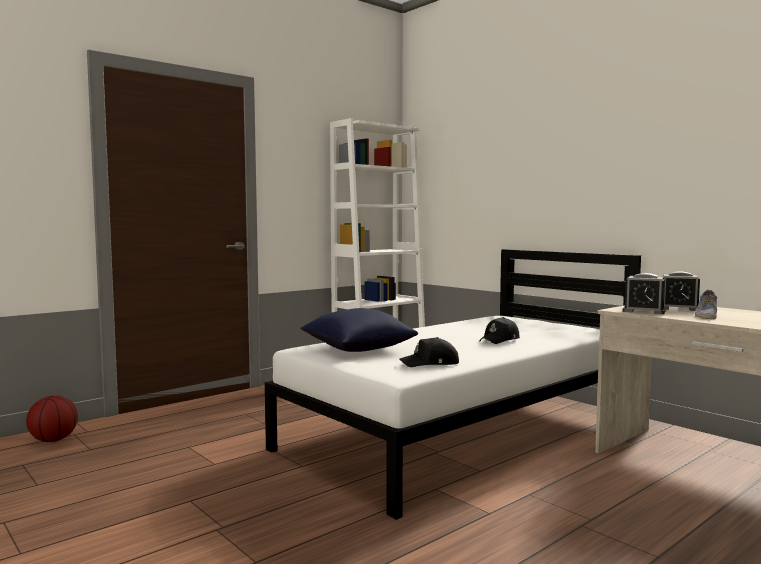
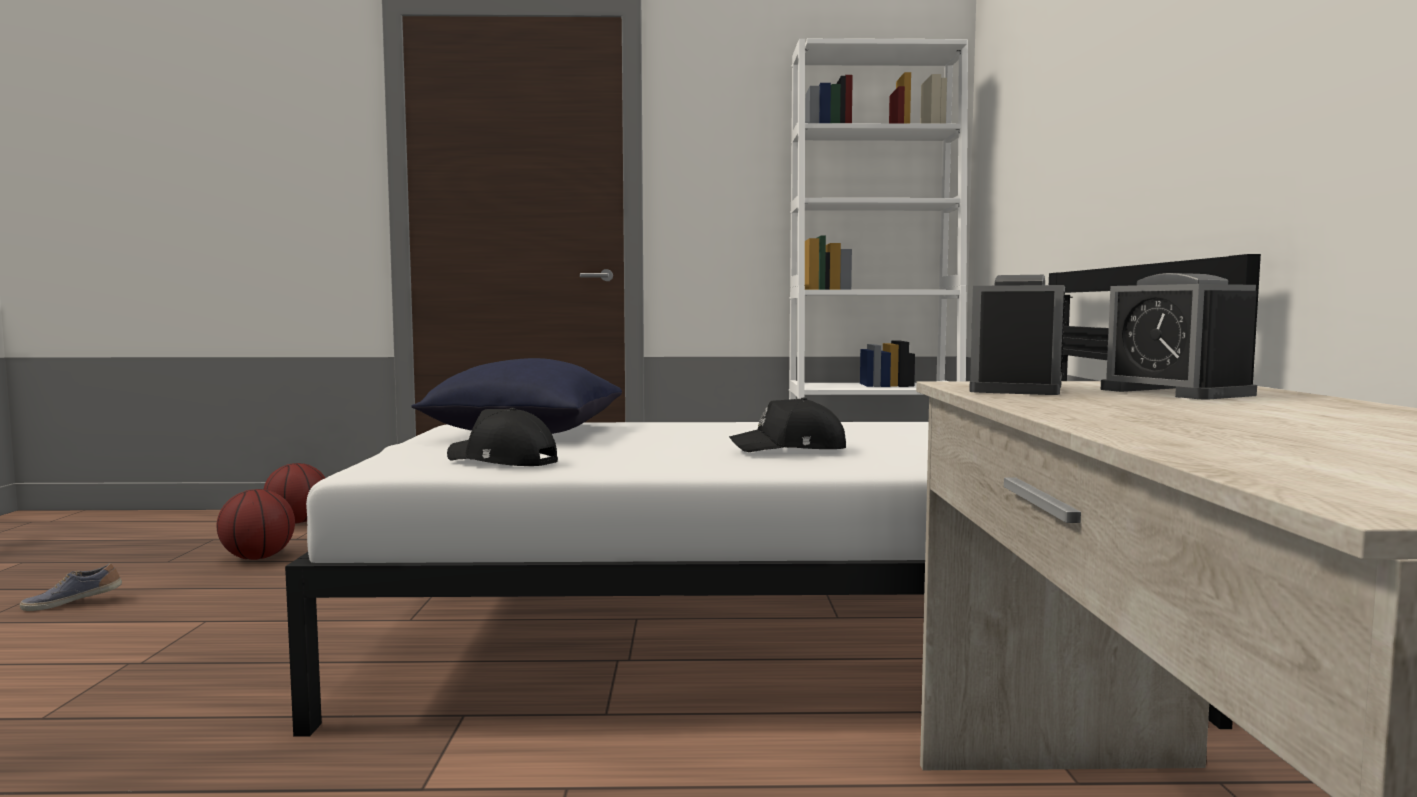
camera: 40 degrees right, 0 degrees up
(103, 465) = (258, 558): none -> basketball
(644, 311) = (1016, 388): alarm clock -> alarm clock turned 45 degrees clockwise
(706, 315) = (1143, 405): shoe -> shoe (73, 603)

